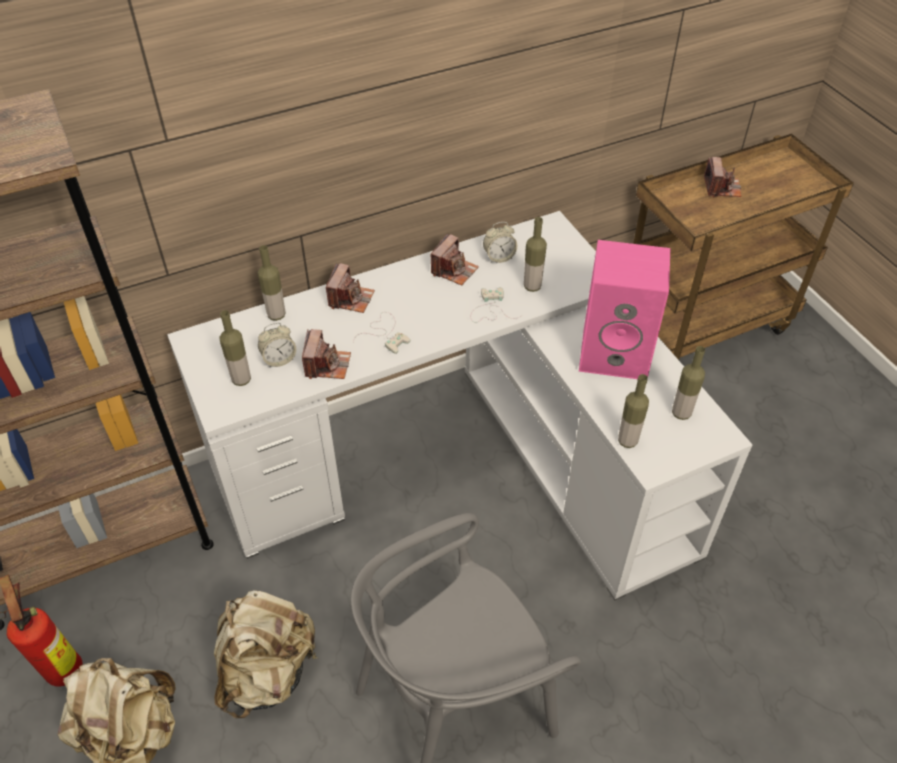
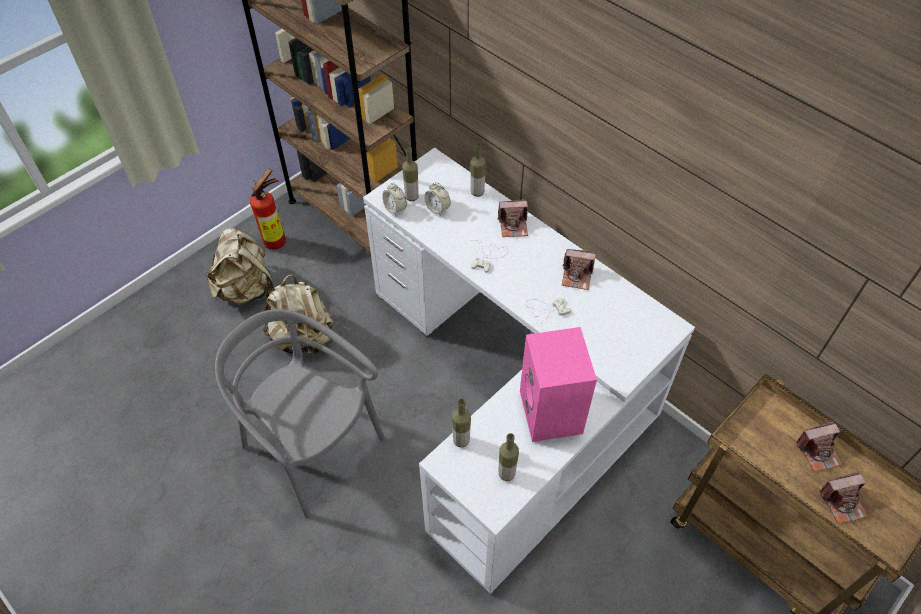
camera: 70 degrees right, 5 degrees up
(327, 365) = (444, 235): camera -> camera (842, 503)
(499, 257) = (608, 300): alarm clock -> alarm clock (395, 209)
(532, 286) = (586, 331): bottle -> none

